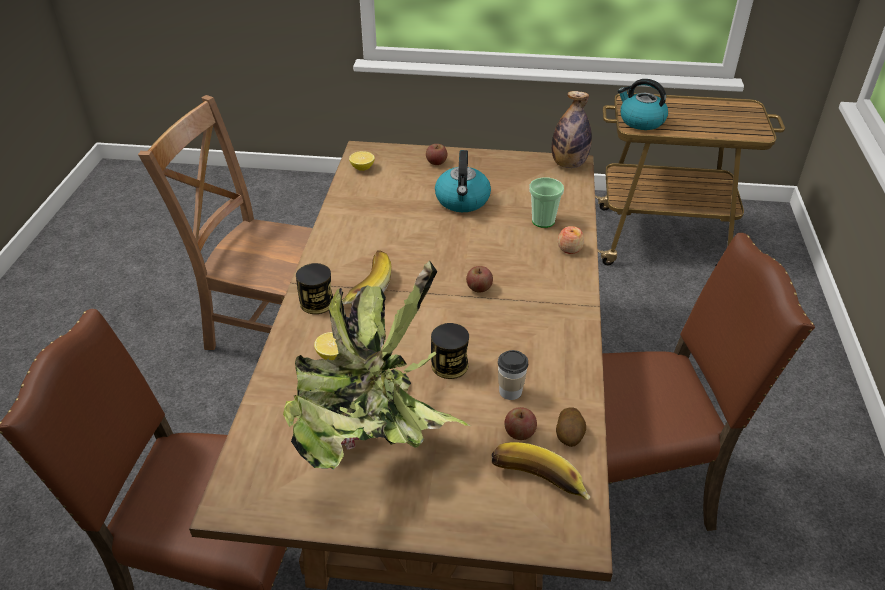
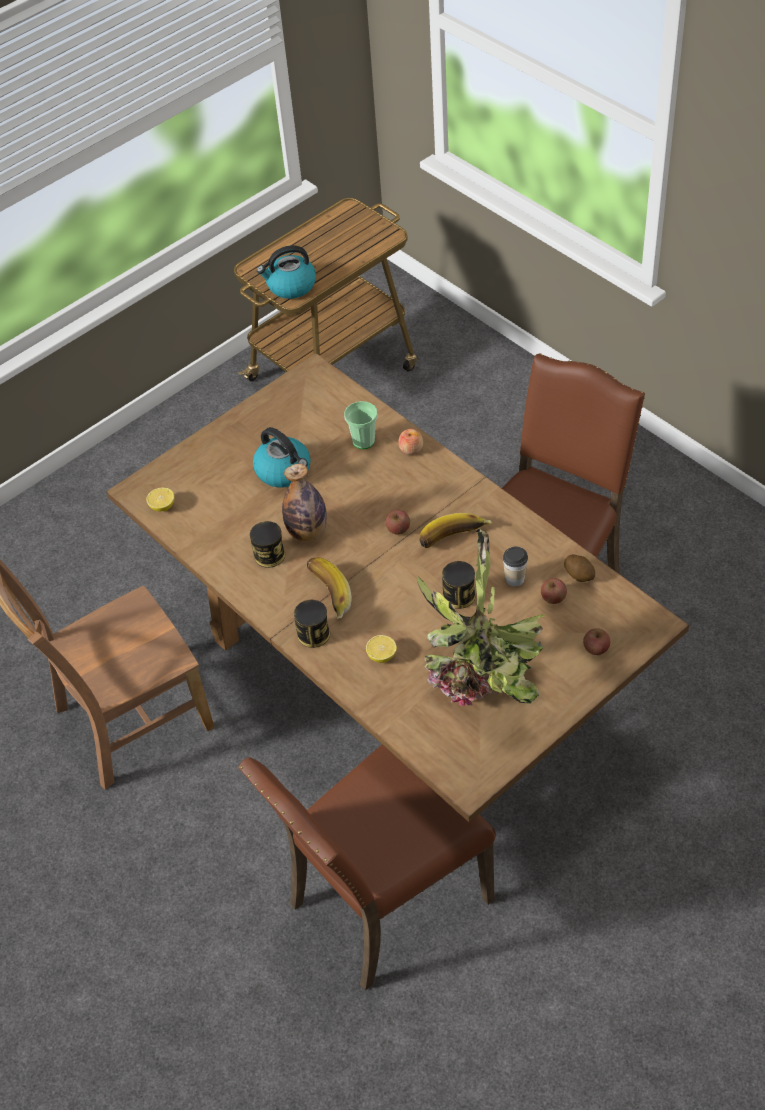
camera: 45 degrees left, 10 degrees up
(373, 237) = (269, 555): none -> can
(436, 162) = (211, 453): apple -> apple (596, 648)
(537, 484) = (600, 616): banana -> banana (454, 540)
(568, 164) = (310, 375): bottle -> bottle (307, 532)

